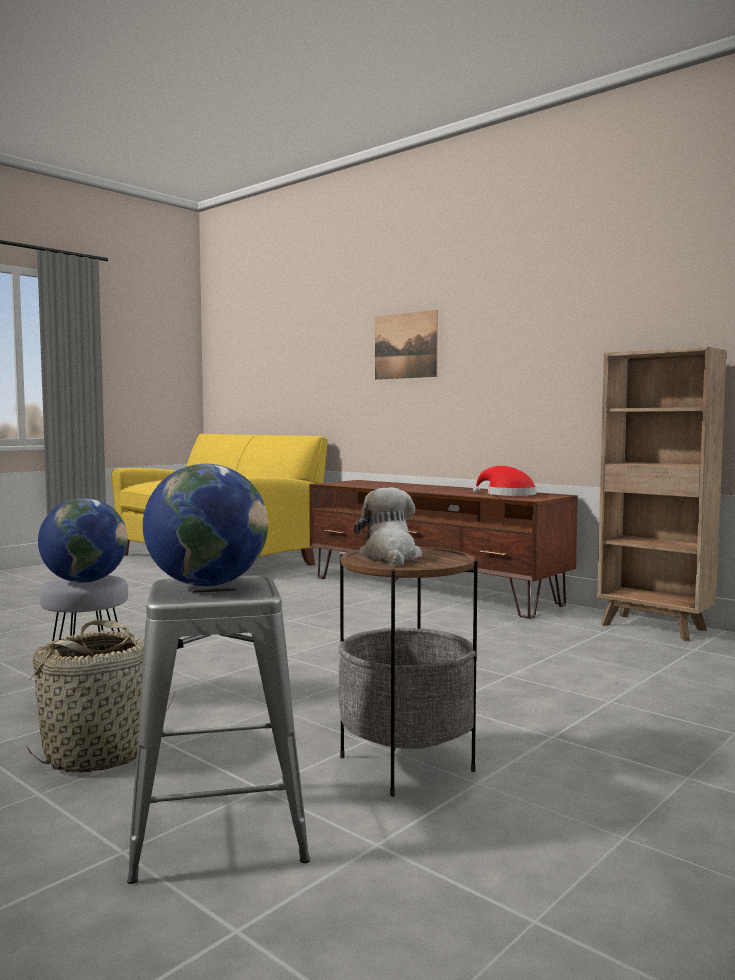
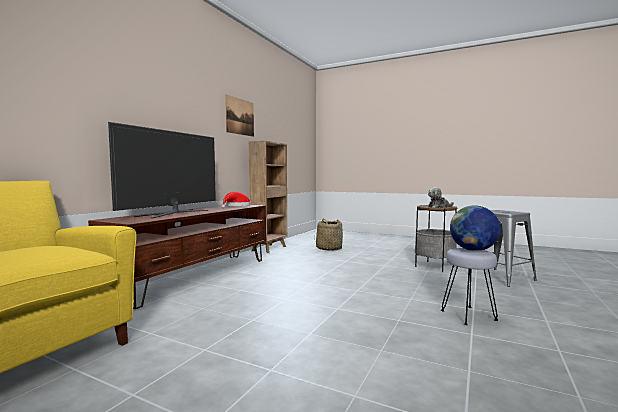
camera: 105 degrees left, 0 degrees up
(100, 753) = (500, 298): basket -> basket (328, 248)
(207, 584) = (504, 212): globe -> none
(405, 346) = (131, 107): picture -> picture (240, 116)
(405, 486) = (174, 213): none -> television

